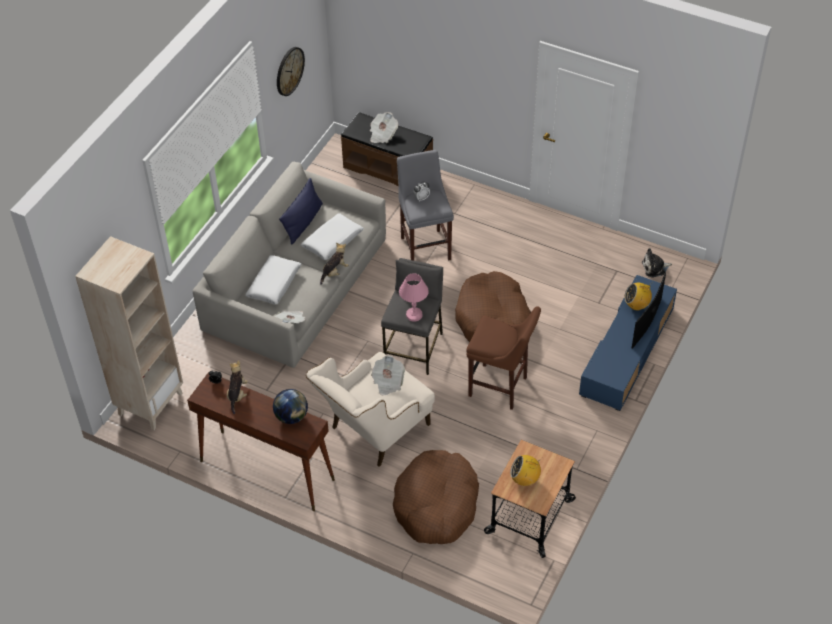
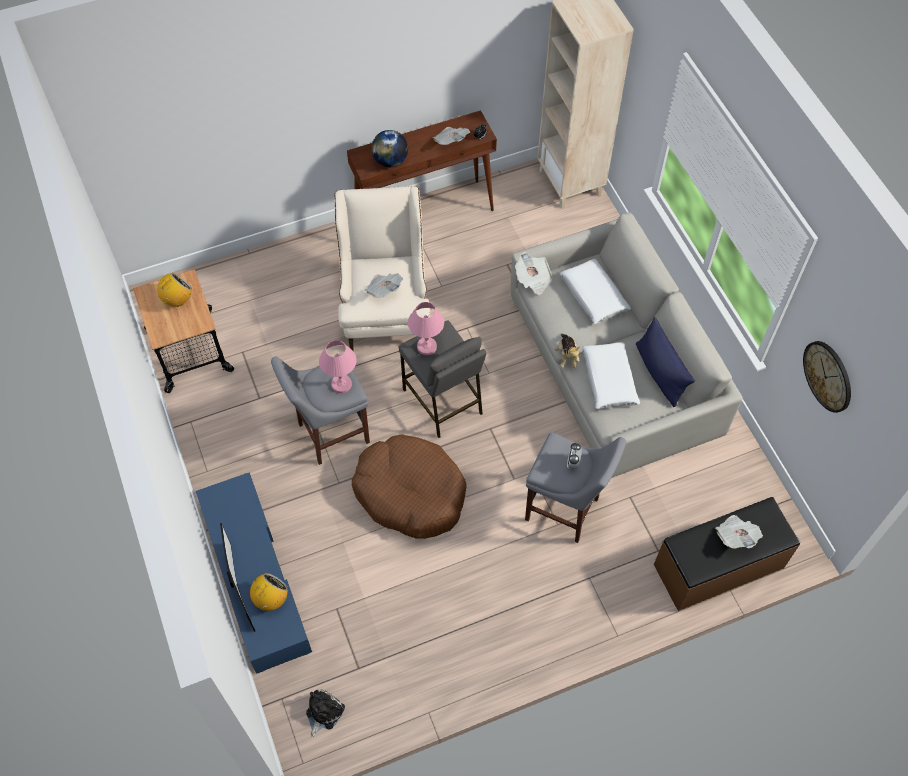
camera: 130 degrees right, 10 degrees up
(237, 395) = (451, 142): plush toy -> newspaper
(436, 505) = (271, 298): brown dog bed -> none
(489, 331) = (341, 384): none -> pink table lamp
(500, 388) = (330, 434): brown stool -> grey stool

